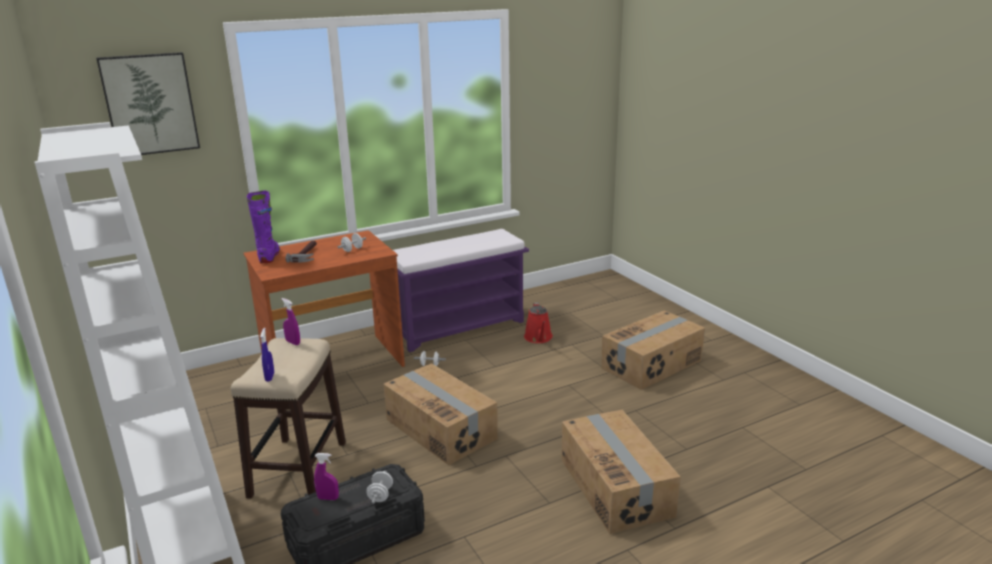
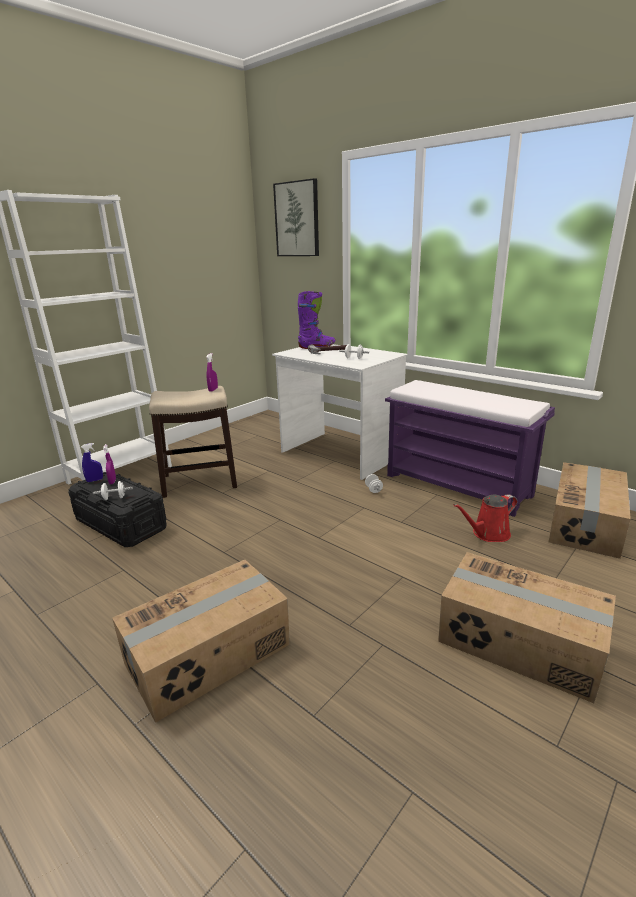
camera: 70 degrees right, 0 degrees up
(270, 377) = (160, 395): blue spray bottle -> blue spray bottle (95, 480)
(333, 365) = (339, 454): brown desk -> white desk
(441, 428) = (274, 521): cardboard box -> cardboard box (586, 524)

